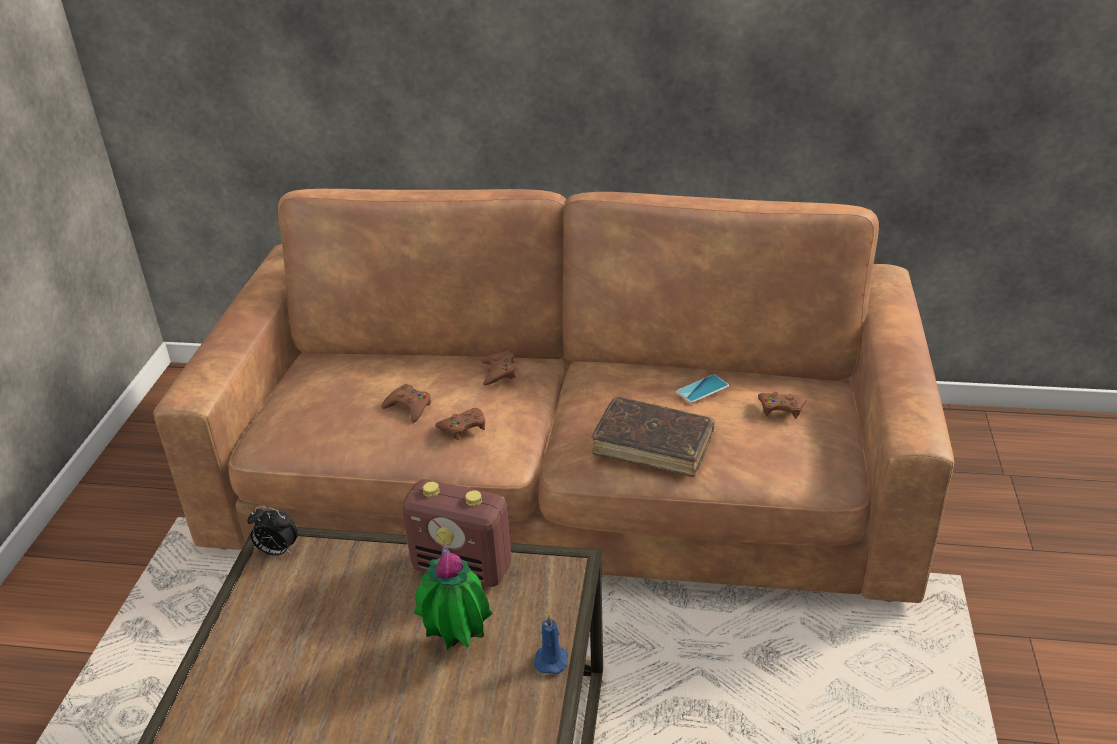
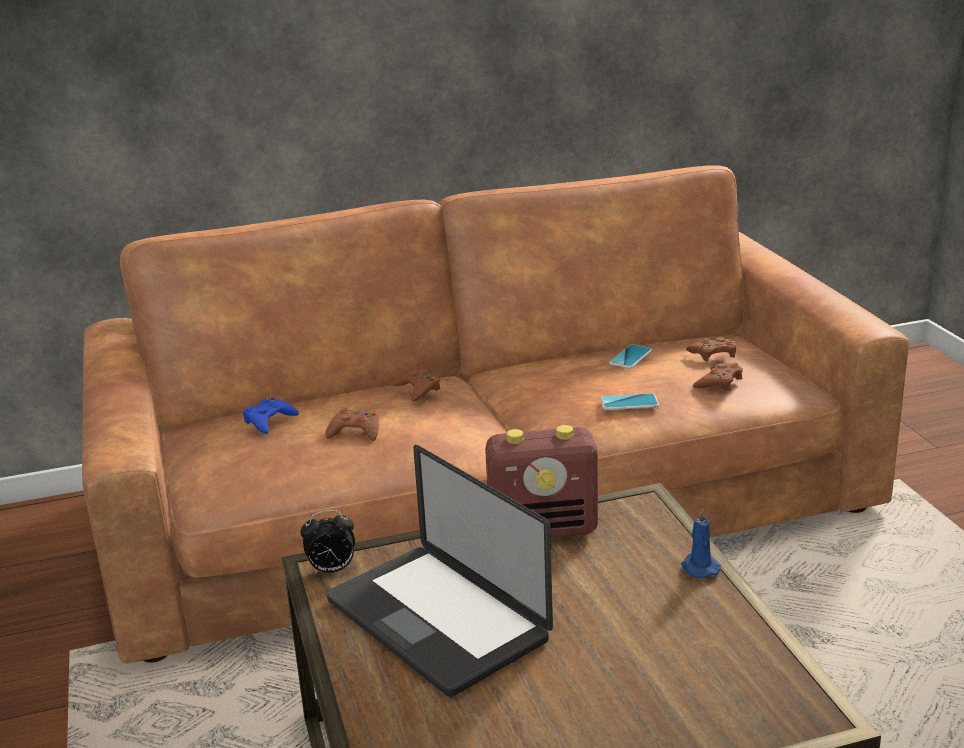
camera: 25 degrees left, 10 degrees down
(309, 633) = (436, 620): none -> laptop
(359, 373) = (269, 420): none -> blue game controller
(457, 644) = (598, 584): potted plant -> none
(463, 427) = (429, 433): brown game controller -> brown game controller (719, 382)
(653, 445) = (629, 403): brown book -> phone

